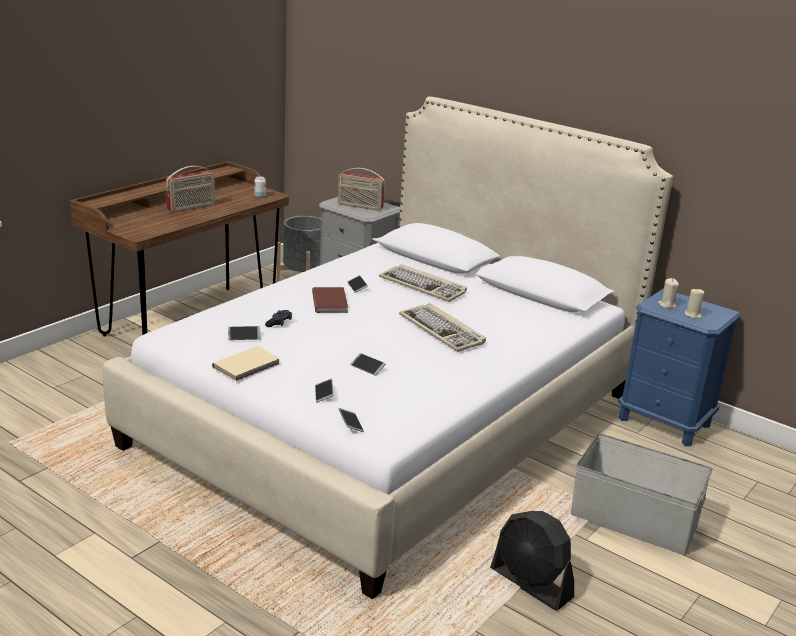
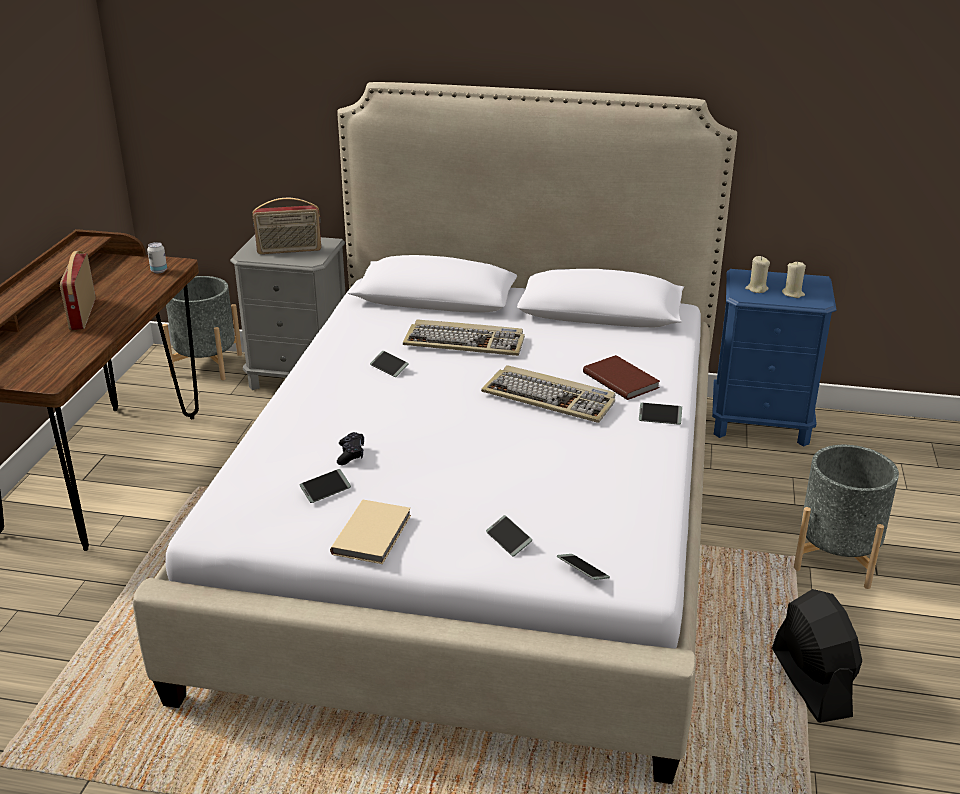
camera: 25 degrees left, 5 degrees up
(191, 207) = (82, 314): radio -> radio turned 150 degrees clockwise
(331, 302) = (380, 400): brown book -> brown book (621, 379)
(367, 367) = (519, 481): phone -> phone (660, 417)
(531, 584) = (810, 683): black fan -> black fan turned 120 degrees counterclockwise
(634, 521) = (836, 558): grey storage box -> grey planter

